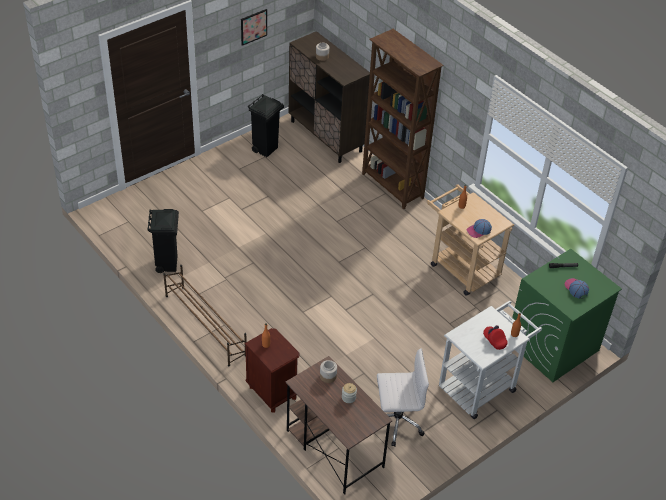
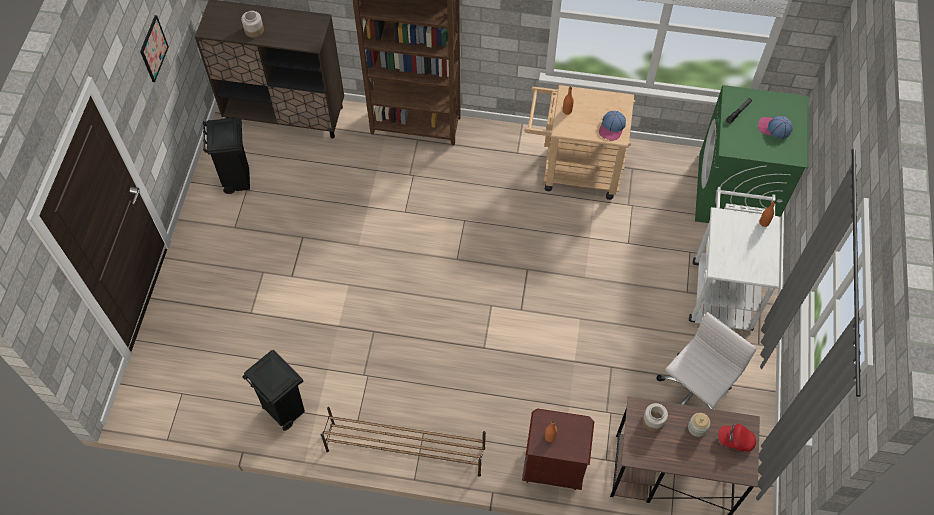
camera: 40 degrees left, 15 degrees up
(494, 341) = (755, 245): red cap -> red cap (735, 440)

